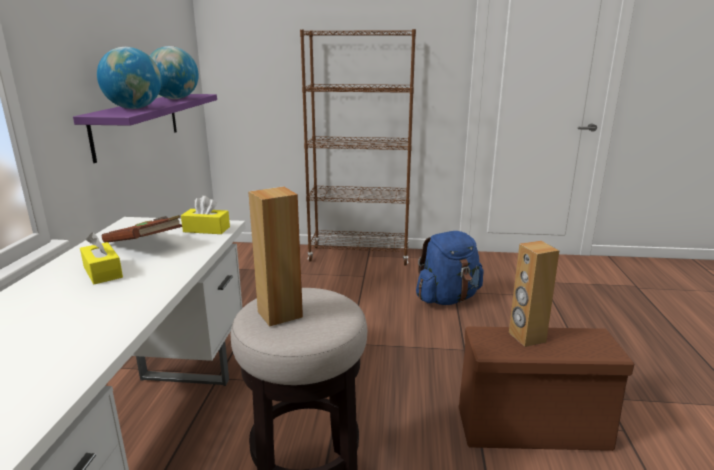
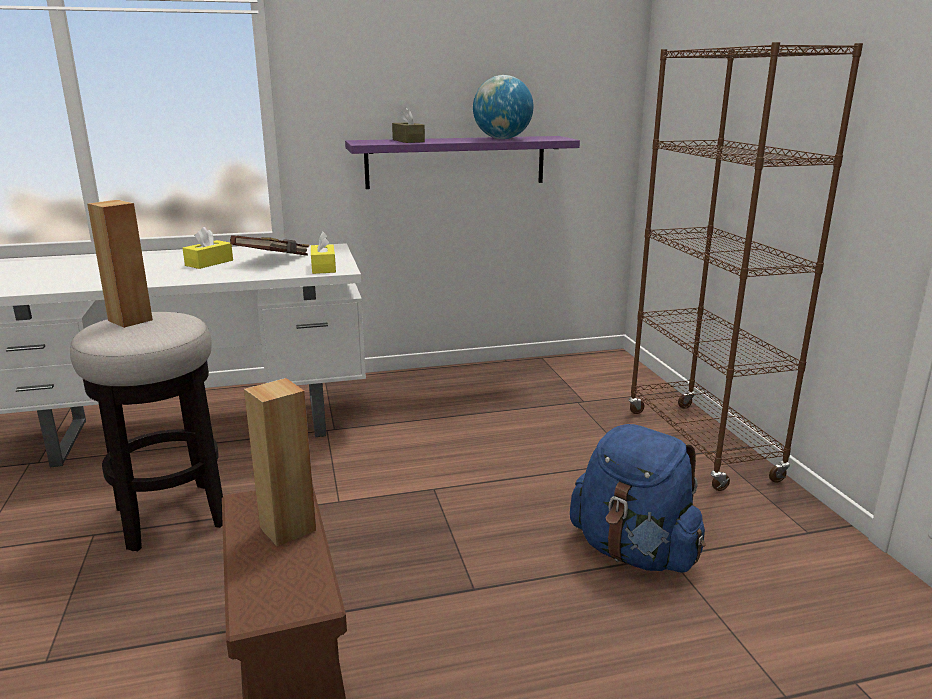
camera: 70 degrees right, 0 degrees up
(134, 108) = (408, 141): globe -> brown tissue box

